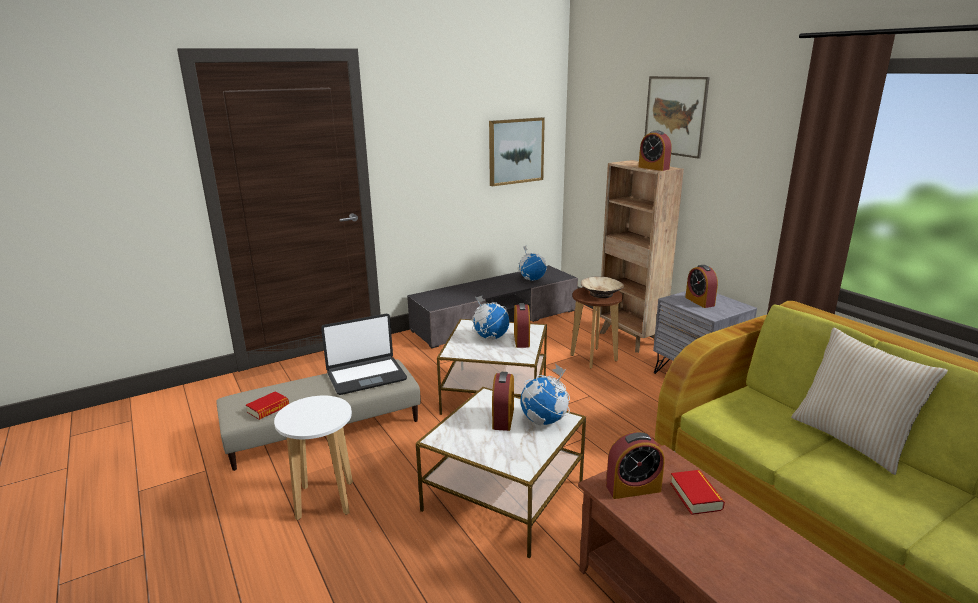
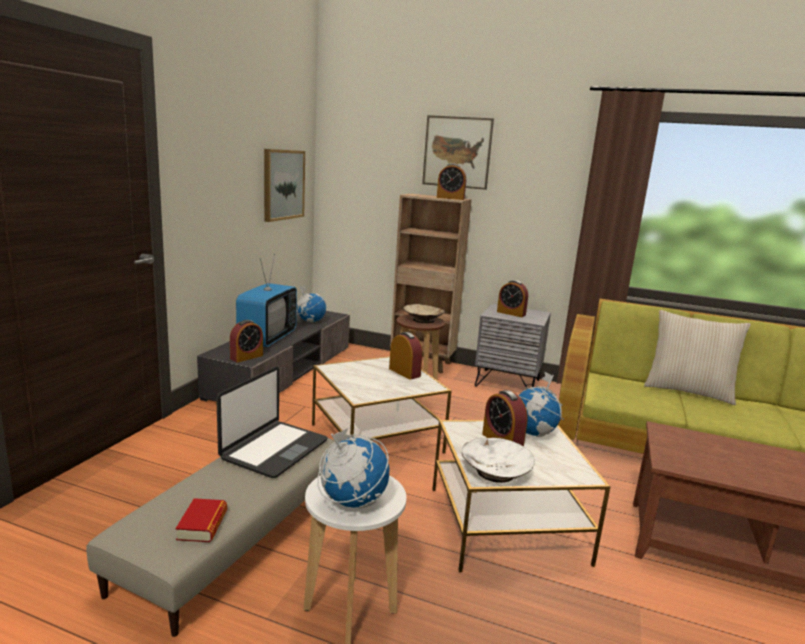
camera: 40 degrees left, 5 degrees down
(455, 438) = (495, 472): none -> white bowl
(474, 290) = (267, 339): none -> television
(490, 337) = (373, 376): globe -> globe (352, 501)
(633, 488) = (686, 457): alarm clock -> alarm clock (246, 357)
(695, 496) = (721, 448): book -> none

